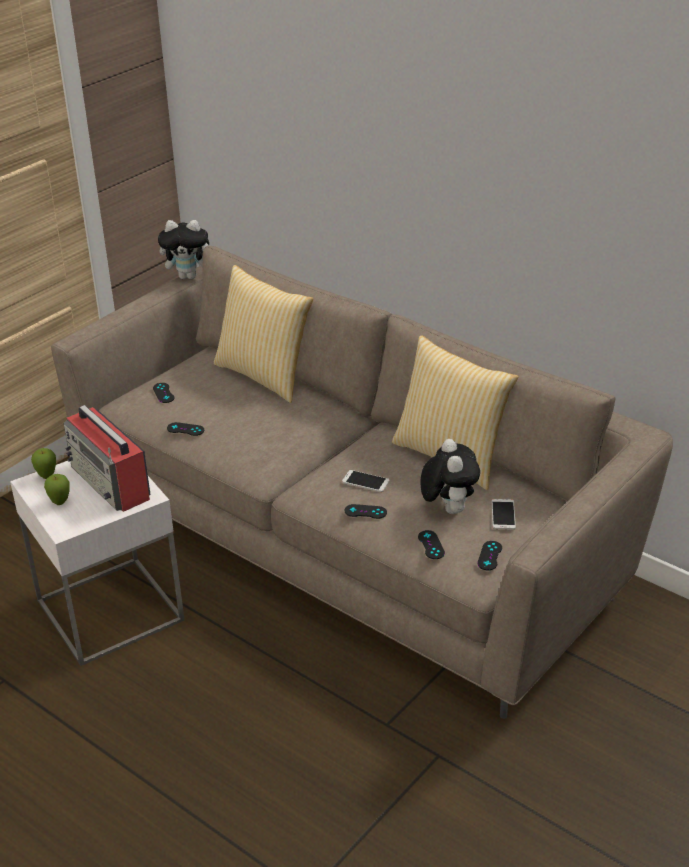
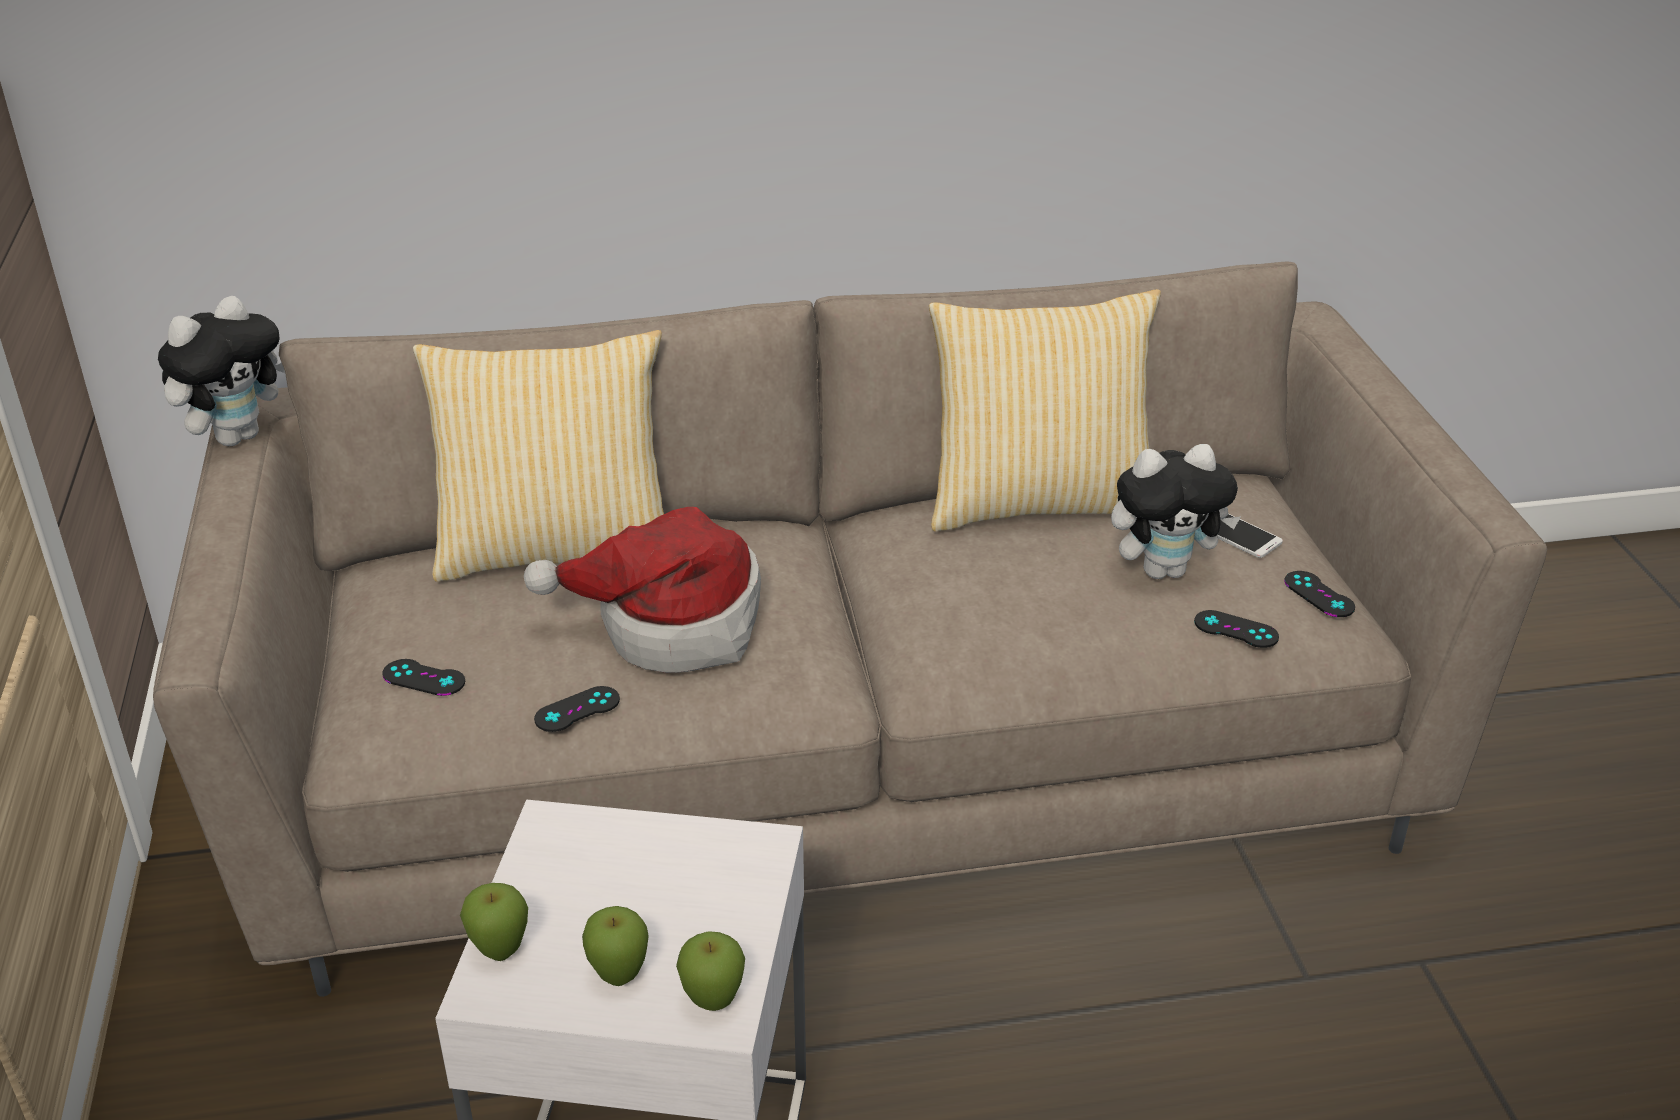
camera: 50 degrees left, 0 degrees up
(68, 525) = (713, 1003): none -> apple
(111, 483) = (650, 874): radio -> none
(253, 421) = (671, 626): none -> hat
(365, 481) = (1000, 605): phone -> none
(365, 512) = (1078, 645): black game controller -> none
(448, 508) = (1164, 569): plush toy -> plush toy turned 135 degrees clockwise

